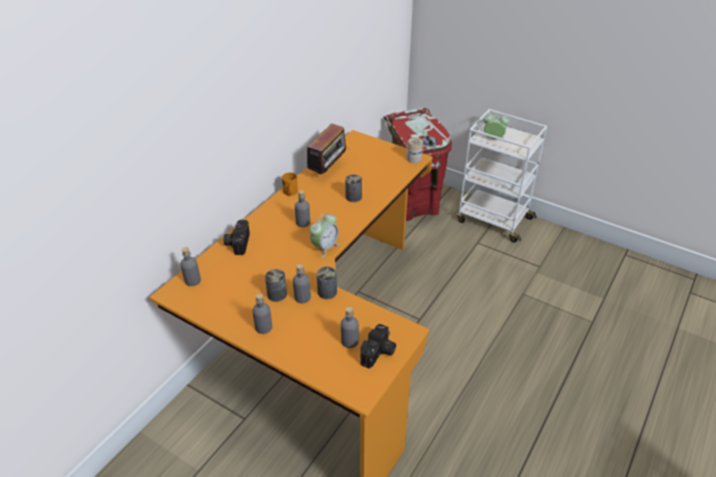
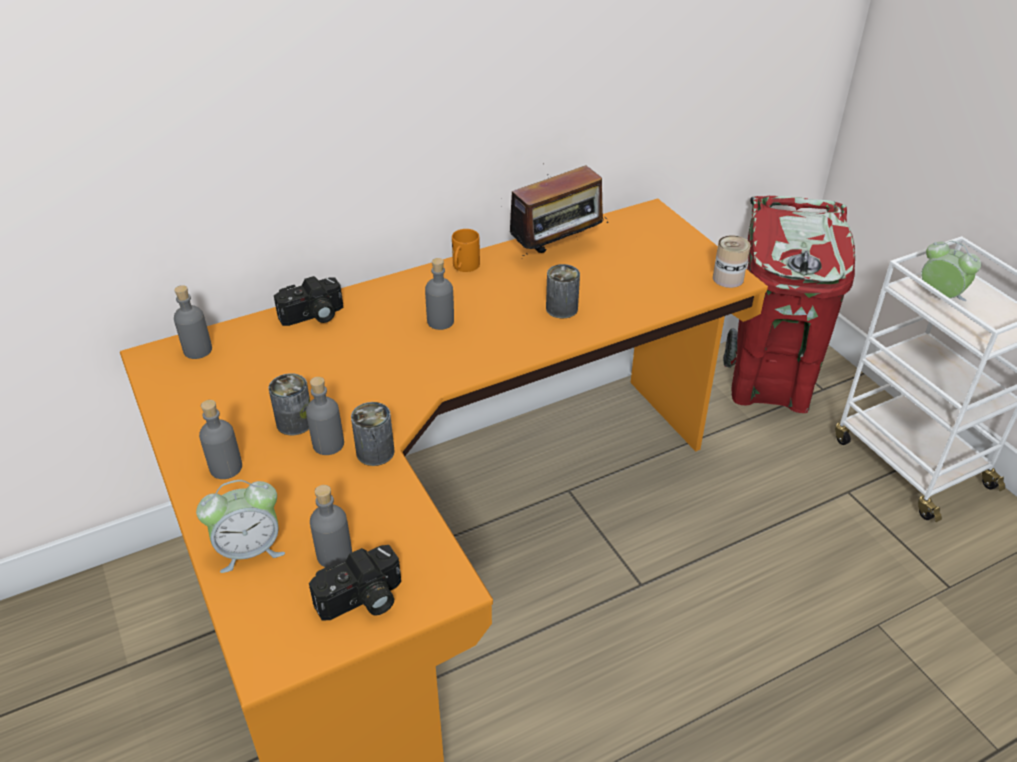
camera: 30 degrees right, 0 degrees up
(237, 243) = (313, 316): camera -> camera turned 150 degrees counterclockwise
(325, 247) = (439, 375): alarm clock -> alarm clock (249, 550)

